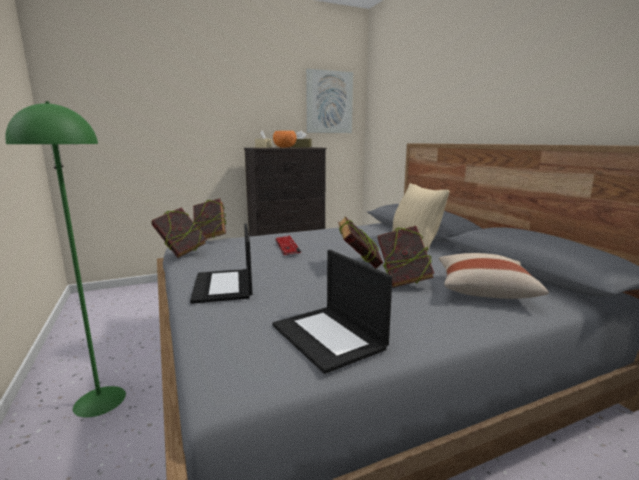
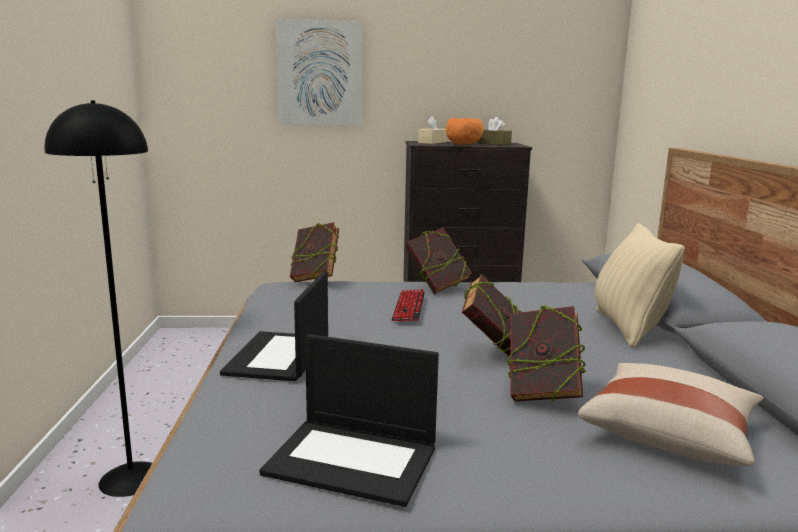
camera: 20 degrees right, 0 degrees up
(99, 400) = (130, 478): green floor lamp -> black floor lamp
(181, 253) = (263, 297): book -> book (437, 287)
(329, 102) = (555, 69): picture -> picture (320, 73)
(329, 337) = (354, 460): laptop -> laptop turned 60 degrees counterclockwise

